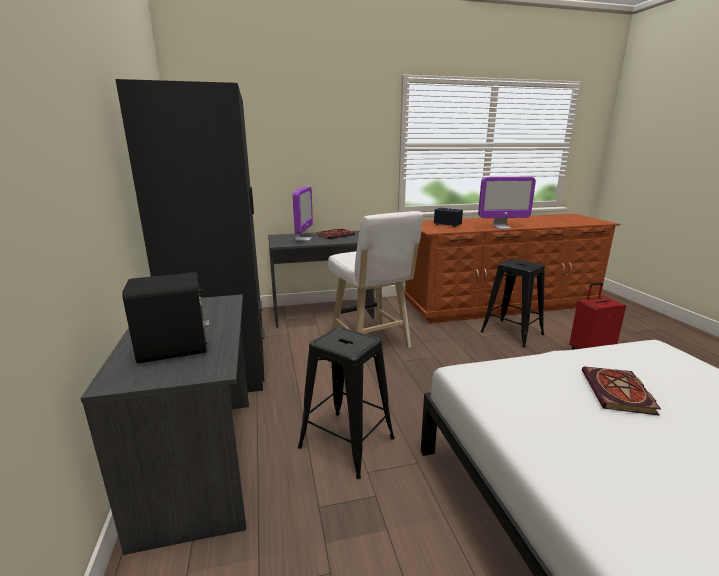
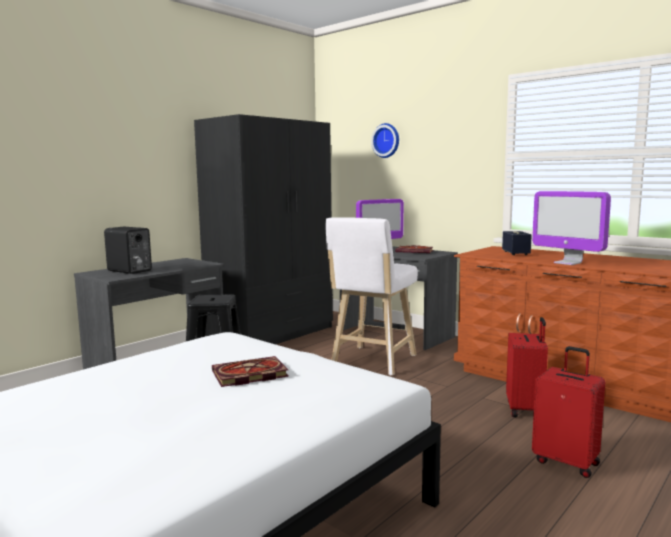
camera: 55 degrees right, 10 degrees down
(277, 125) = (387, 140): none -> wall clock
(511, 333) = (525, 409): black stool -> red suitcase

